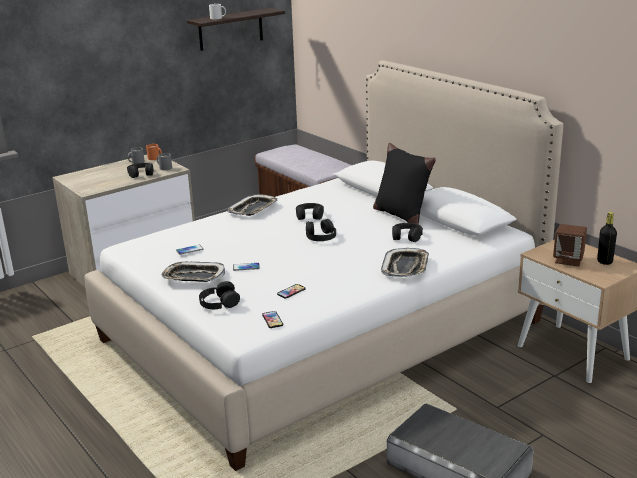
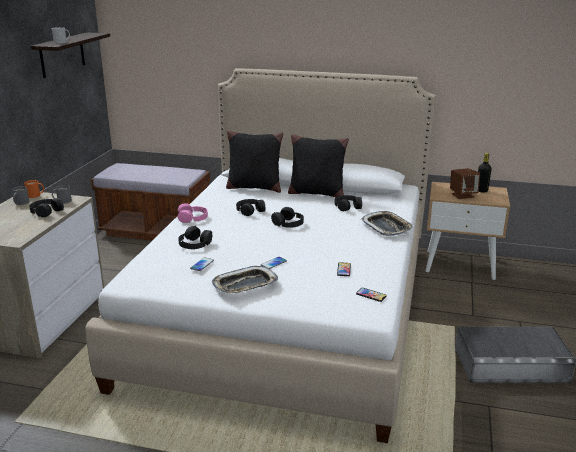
camera: 40 degrees left, 0 degrees up
(219, 302) = (306, 297): black headphones -> black headphones (195, 244)
(253, 209) = (193, 218): tray -> pink headphones
(353, 194) = (254, 187): none -> black pillow

